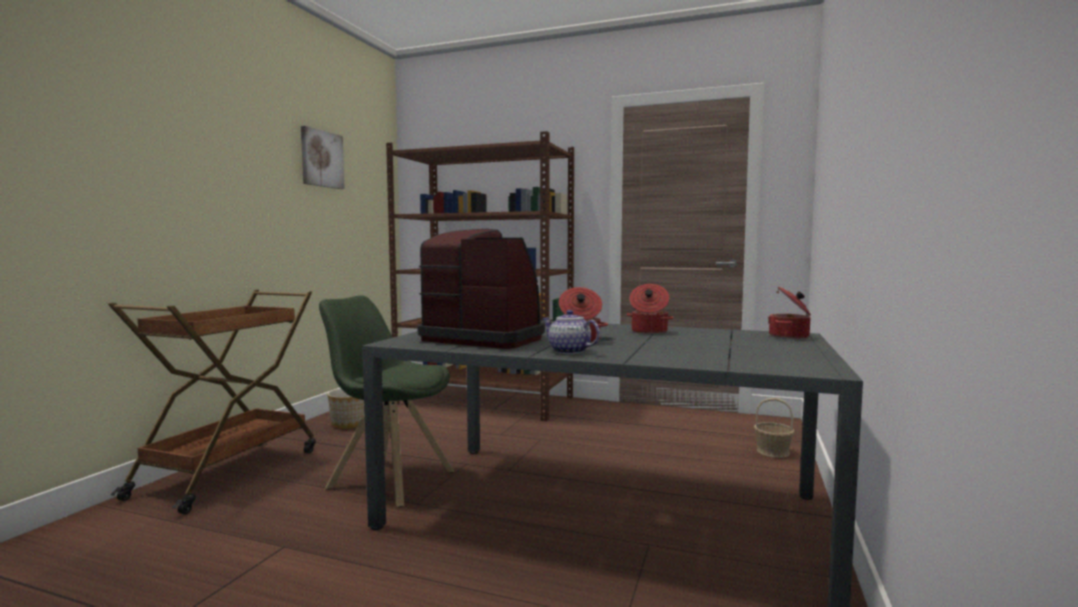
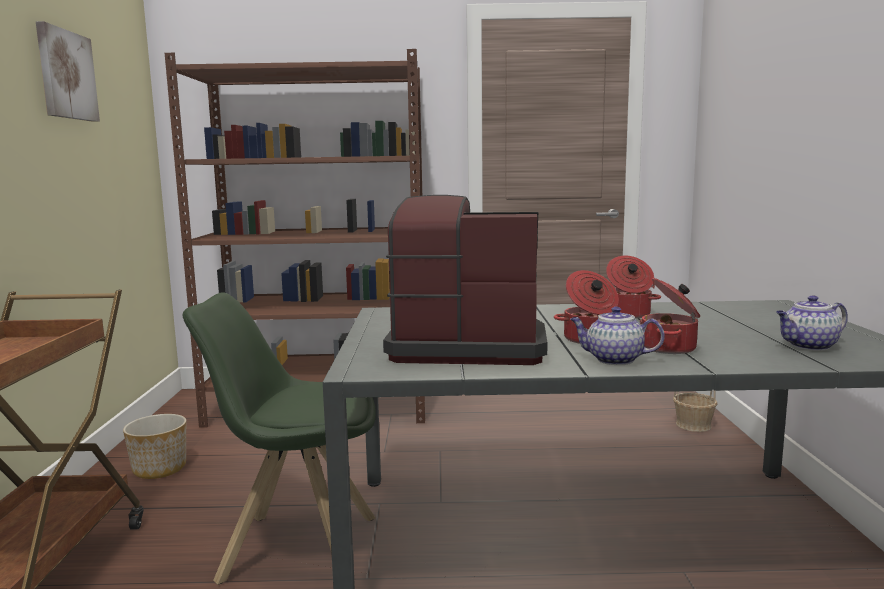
camera: 20 degrees left, 5 degrees up
(747, 357) = (809, 346): none -> teapot
(790, 336) = (776, 308): cooking pot -> cooking pot (670, 348)

